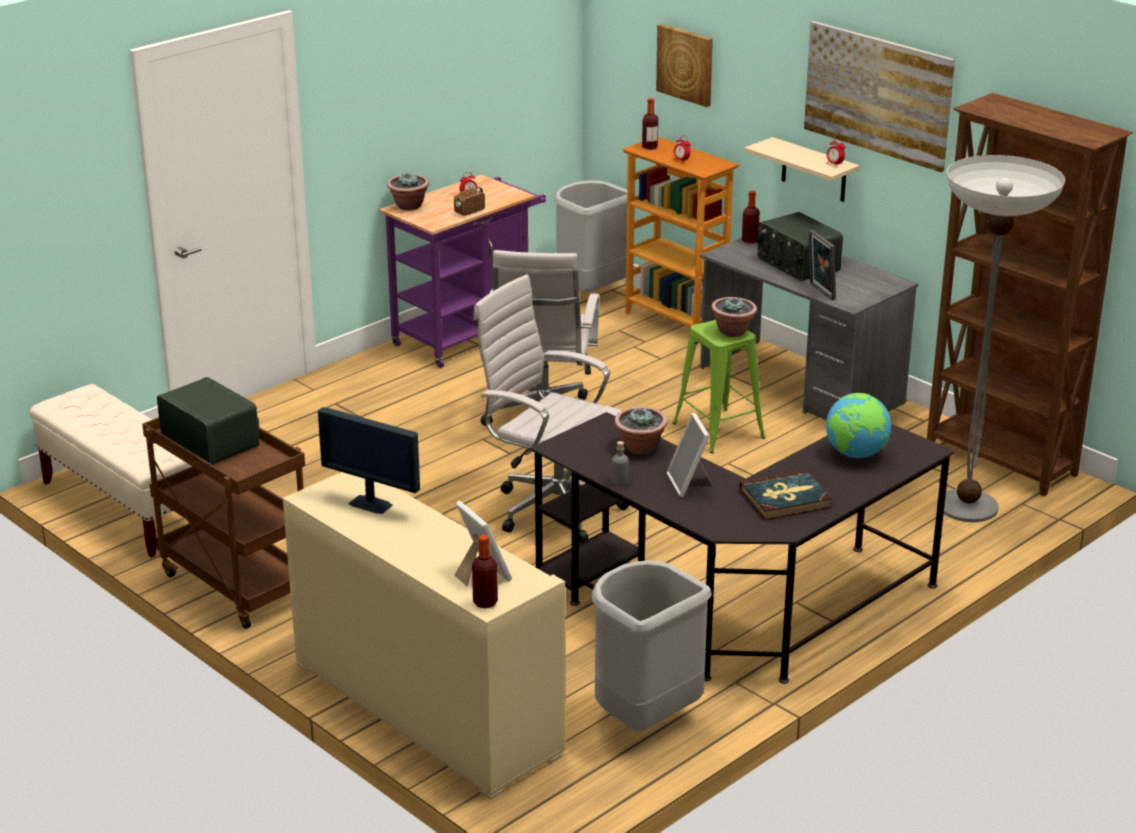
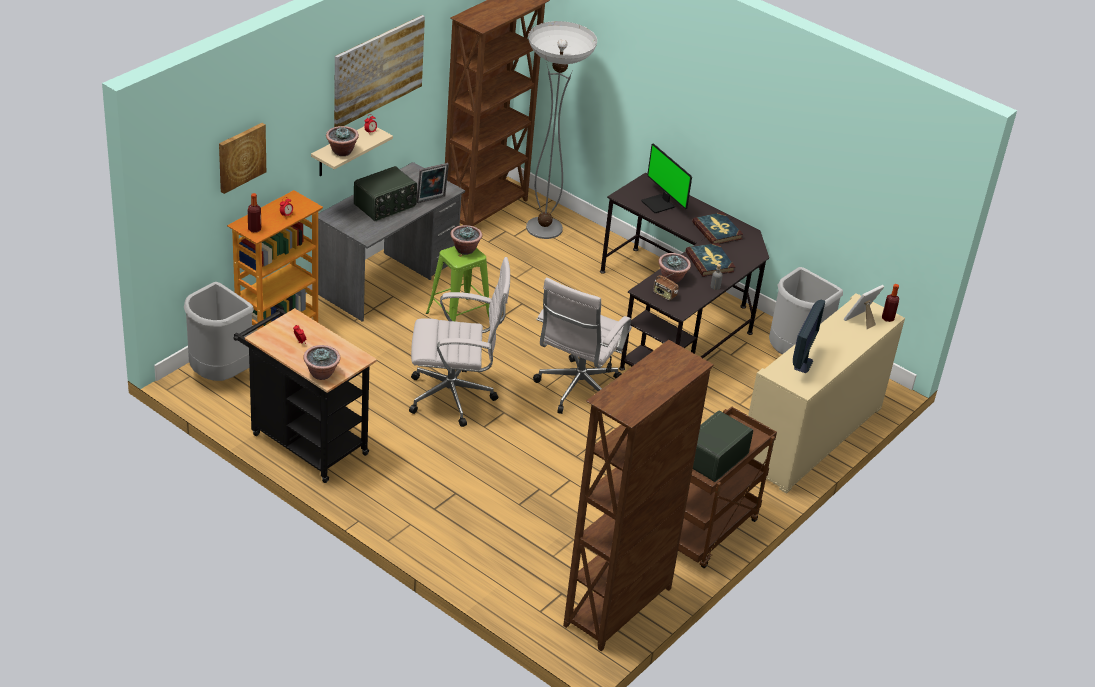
camera: 100 degrees left, 10 degrees up
(126, 506) = (616, 607): beige bench -> brown bookcase
(468, 335) = (304, 441): purple cart -> black cart
(469, 211) = (332, 341): radio -> radio (664, 295)
(690, 484) = (710, 262): picture frame -> book
(749, 241) = (341, 223): bottle -> none
(780, 150) = (342, 151): none -> potted plant
(855, 454) = (659, 204): globe -> monitor

